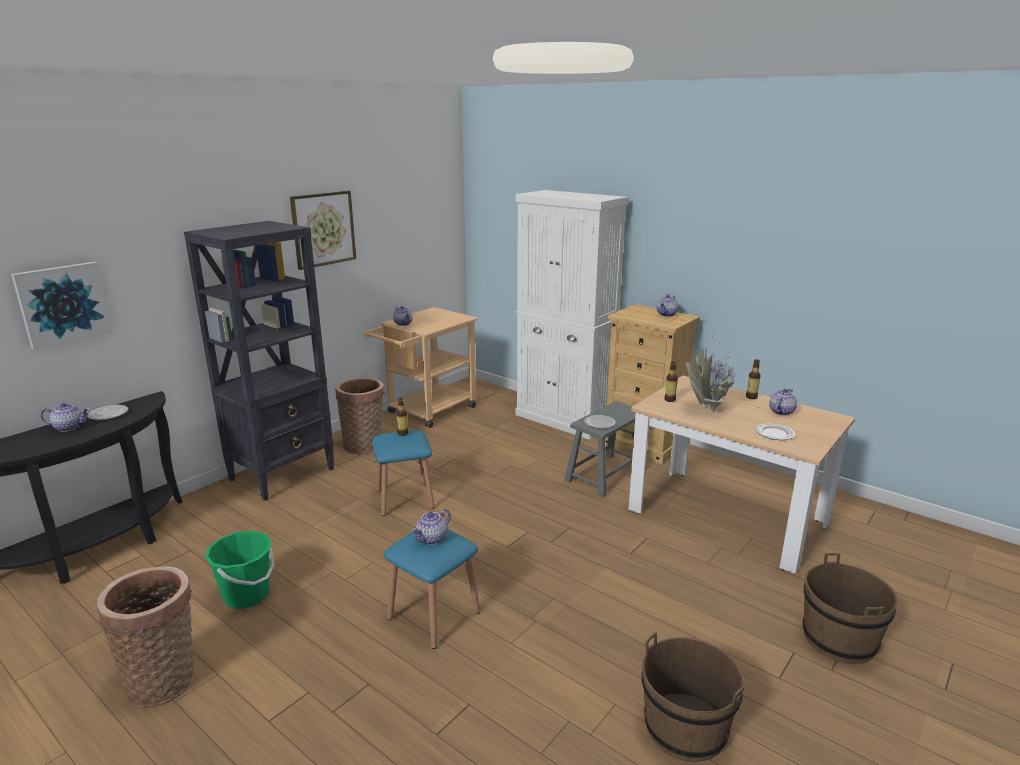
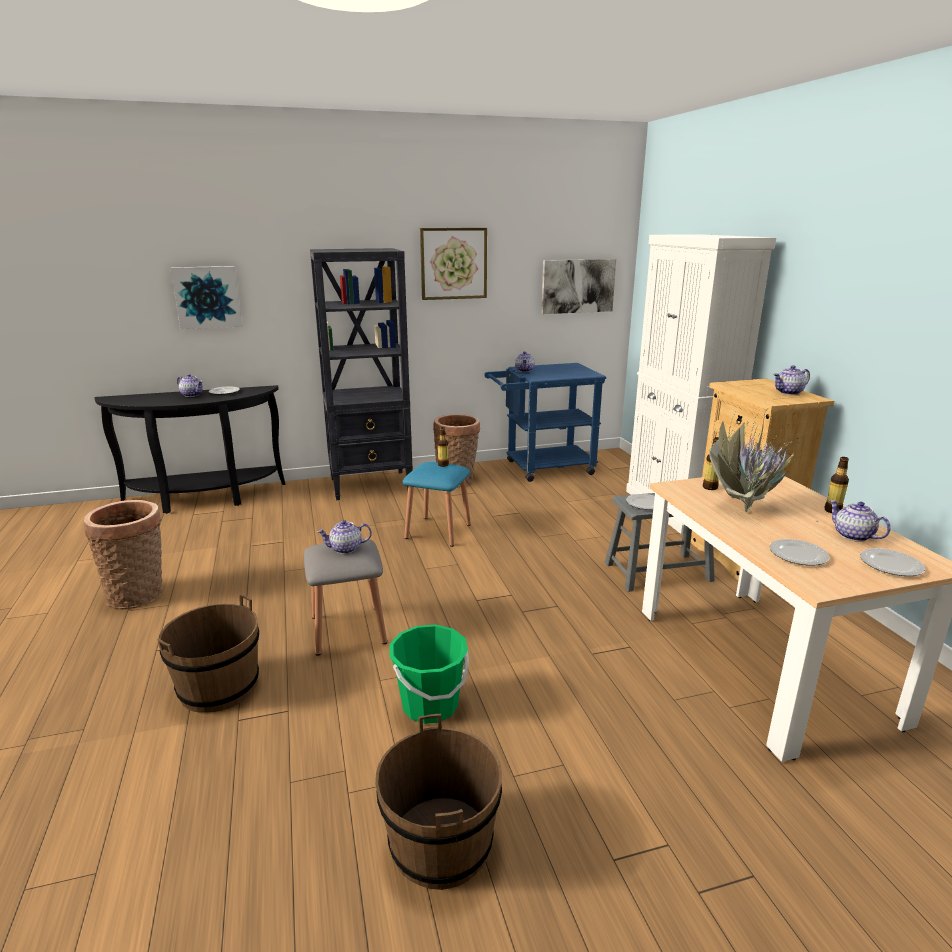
camera: 35 degrees right, 0 degrees up
(247, 595) = (247, 560): green bucket -> green bucket (430, 705)
(425, 236) = (577, 286): none -> picture
(426, 412) = (542, 468): beige cart -> blue cart
(434, 615) = (348, 629): blue stool -> grey stool
(781, 411) = (852, 535): teapot -> teapot turned 105 degrees counterclockwise
(819, 425) = (890, 565): none -> plate
(838, 639) = (755, 865): brown bucket -> brown bucket (219, 687)

